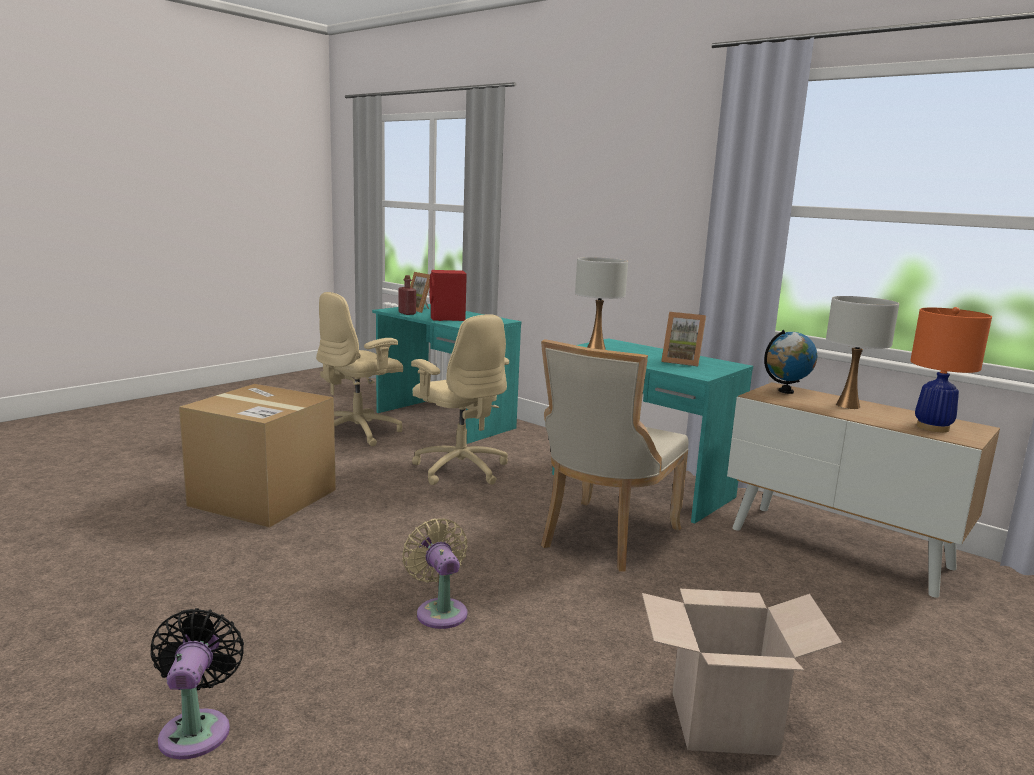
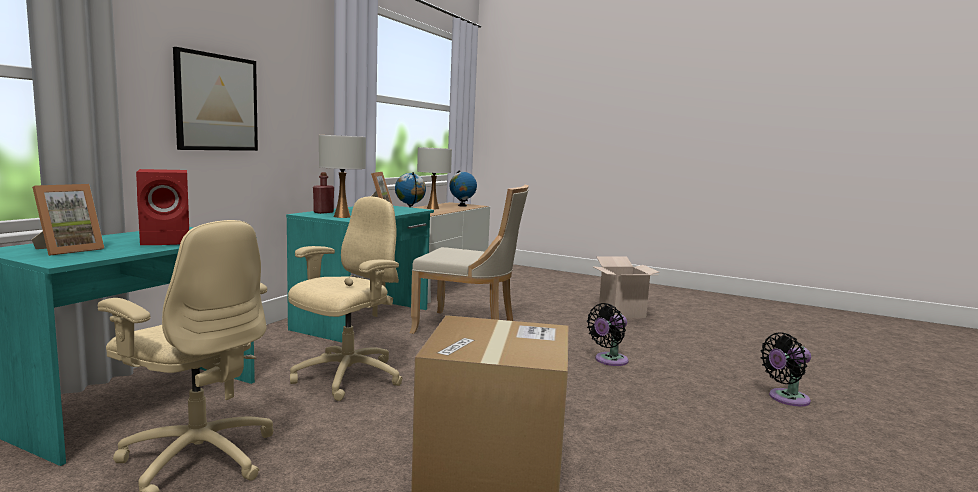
camera: 105 degrees left, 5 degrees down
(407, 313) = (110, 253): red bottle -> red bottle (323, 212)
(440, 611) = (609, 360): beige fan -> black fan
(588, 225) = (216, 102): none -> picture
(932, 427) = (462, 206): orange table lamp -> globe

